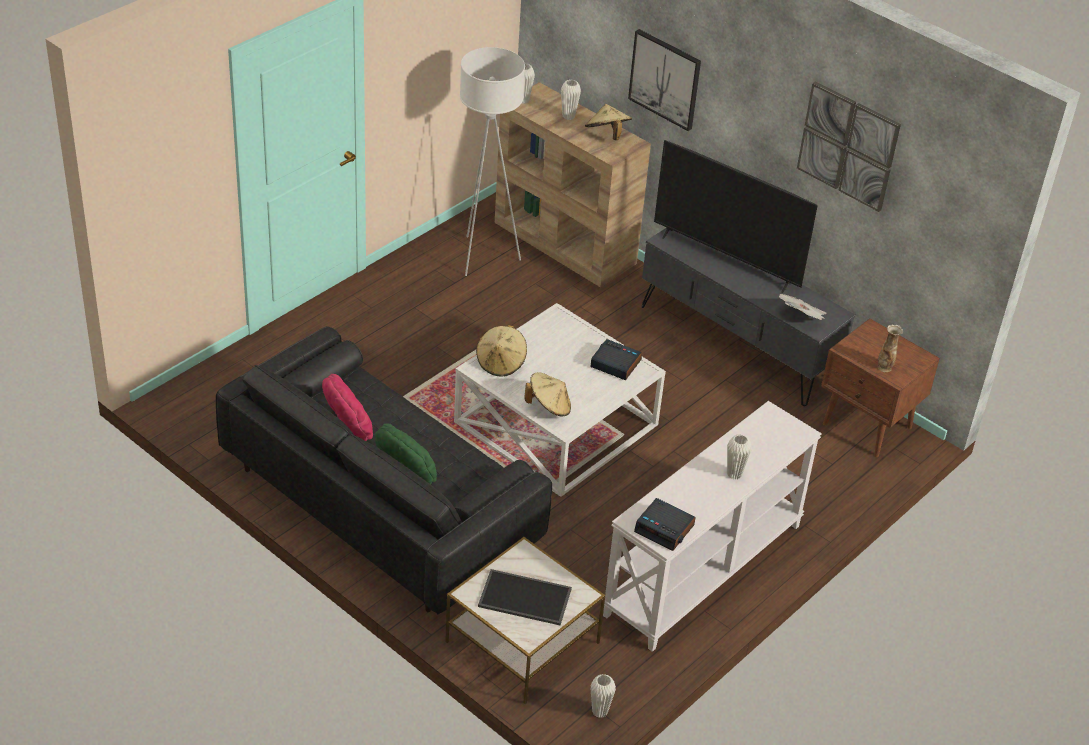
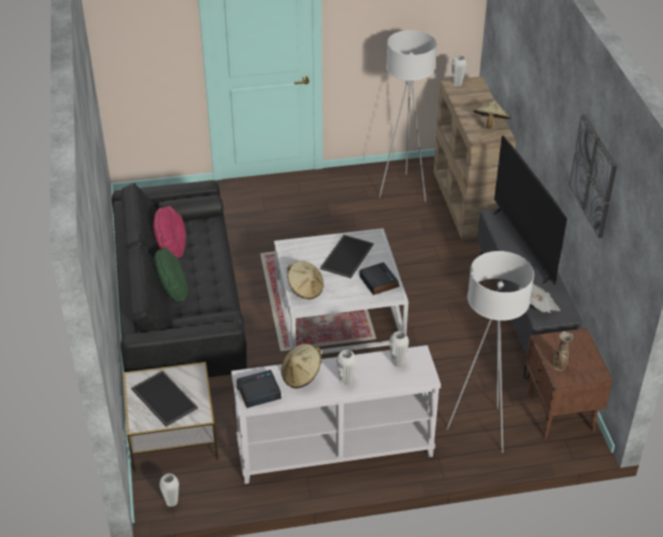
camera: 40 degrees right, 0 degrees up
(501, 363) = (305, 249): beige hat -> beige hat (301, 376)
(552, 350) = (346, 256): none -> tray
(568, 116) = (476, 104): white vase -> white vase (398, 362)
(665, 79) = (528, 91): picture -> none
(665, 529) = (258, 392): alarm clock -> alarm clock turned 90 degrees clockwise
(814, 476) = (481, 429): none -> white floor lamp

